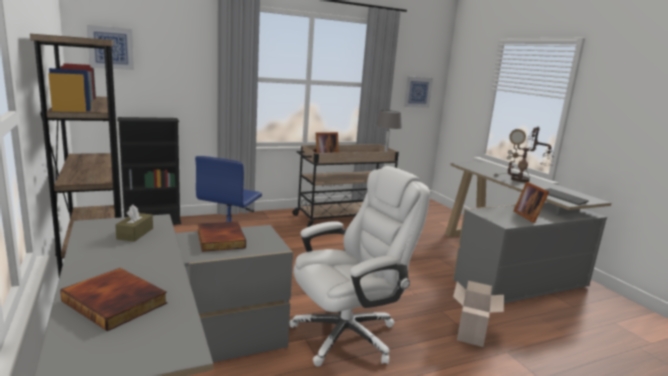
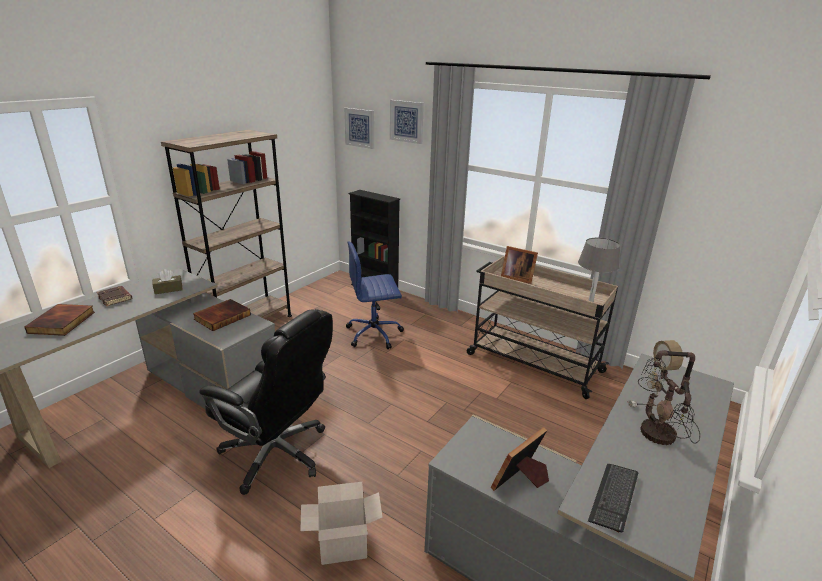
camera: 60 degrees right, 10 degrees up
(98, 262) = (116, 298): none -> brown book
(348, 334) = (277, 454): white office chair -> black office chair
(417, 92) = (734, 219): picture -> picture (407, 121)

